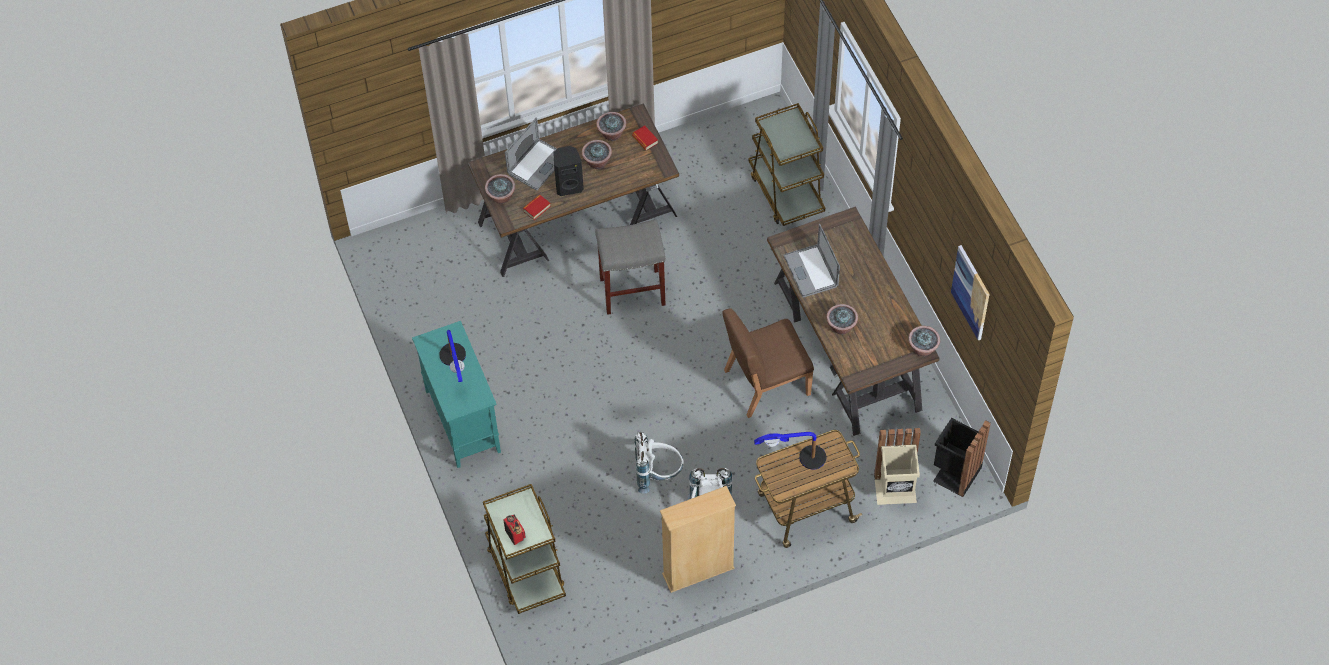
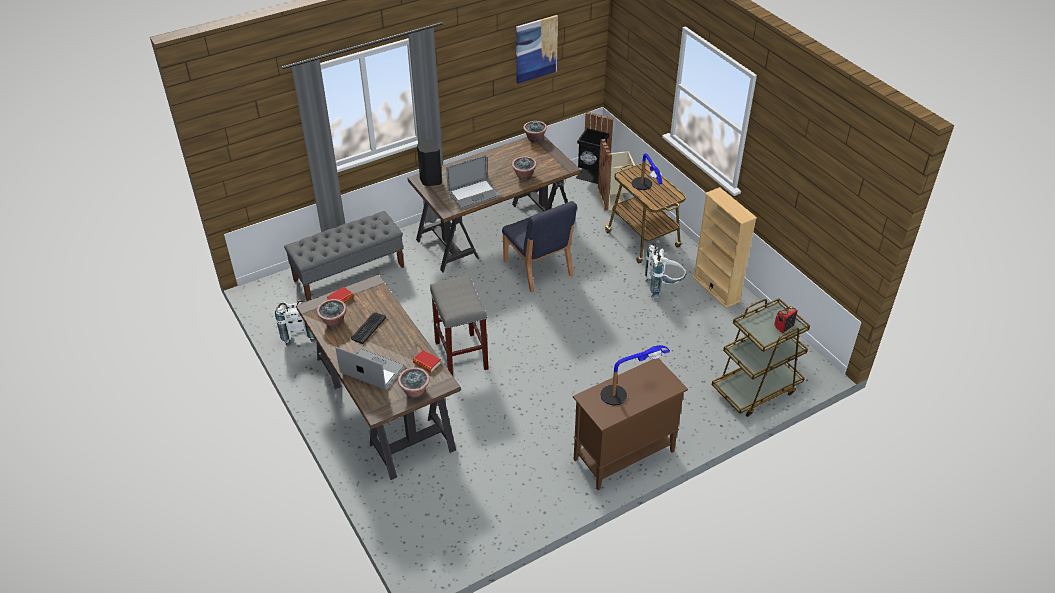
camera: 100 degrees left, 15 degrees down
(462, 420) = (623, 456): turquoise cabinet -> brown cabinet
(568, 185) = (397, 344): black speaker -> black speaker (430, 180)
(597, 162) = (368, 328): potted plant -> keyboard
(658, 474) = (639, 320): white backpack -> white backpack (299, 332)
(765, 382) = (538, 269): brown chair -> blue chair
(786, 192) = (349, 273): brown cart -> grey bench

